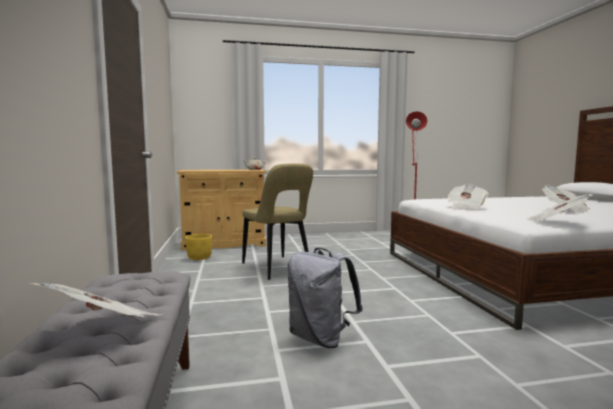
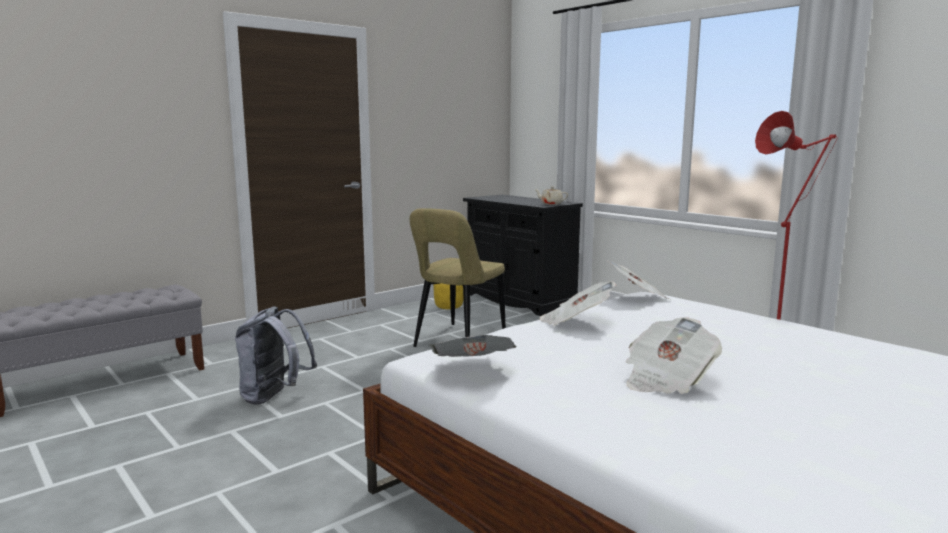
camera: 60 degrees right, 5 degrees up
(104, 328) = (77, 305): newspaper -> newspaper (637, 296)
(224, 244) = (519, 300): beige cabinet -> black cabinet

